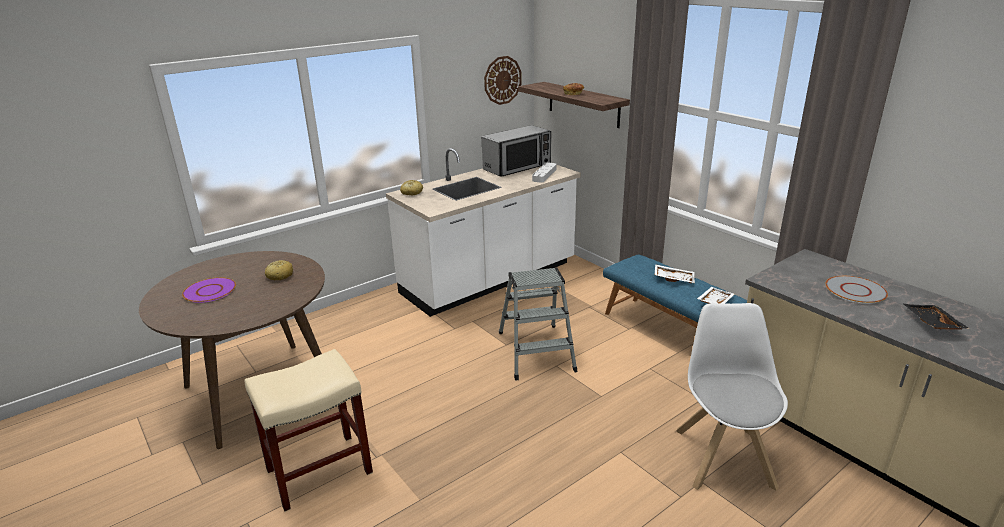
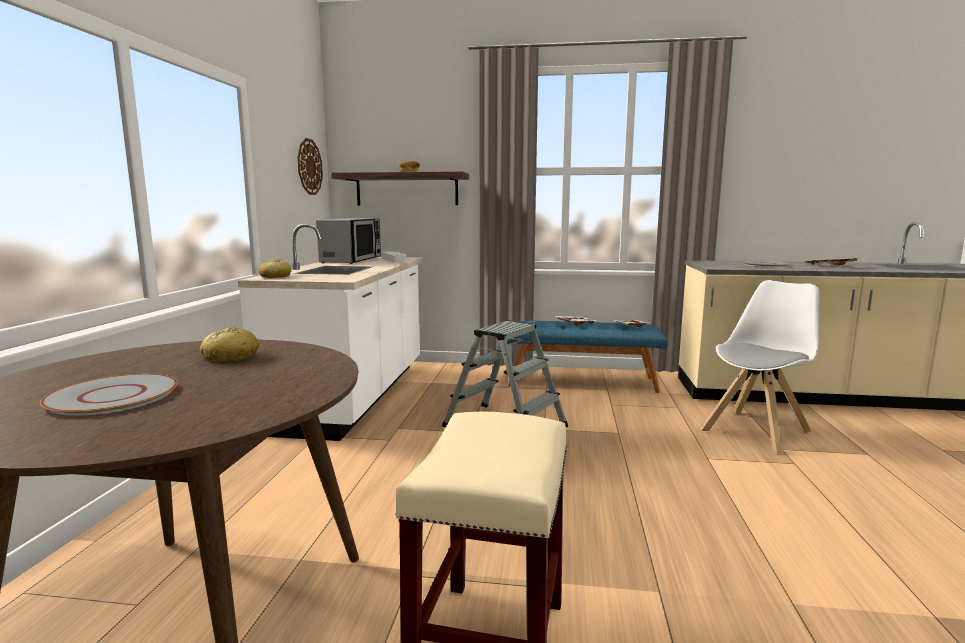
camera: 45 degrees left, 15 degrees down
(210, 291) = (114, 396): purple plate -> grey plate
(723, 455) = (757, 430): chair -> chair turned 90 degrees clockwise

